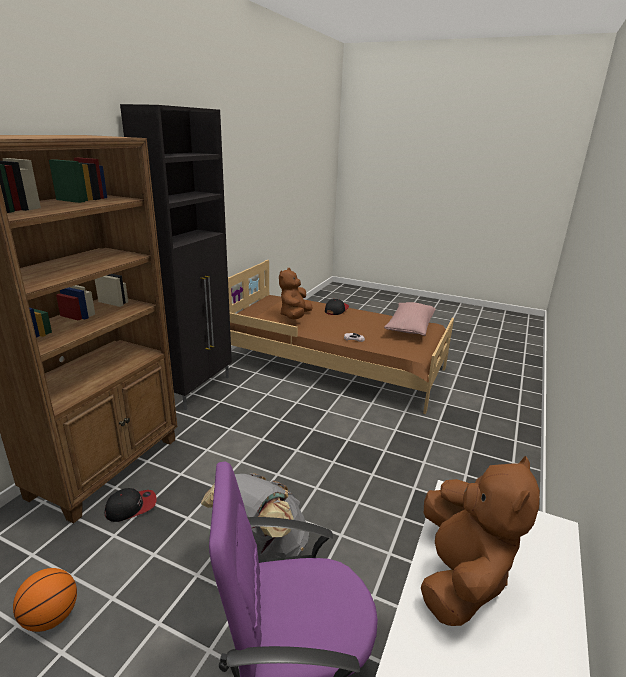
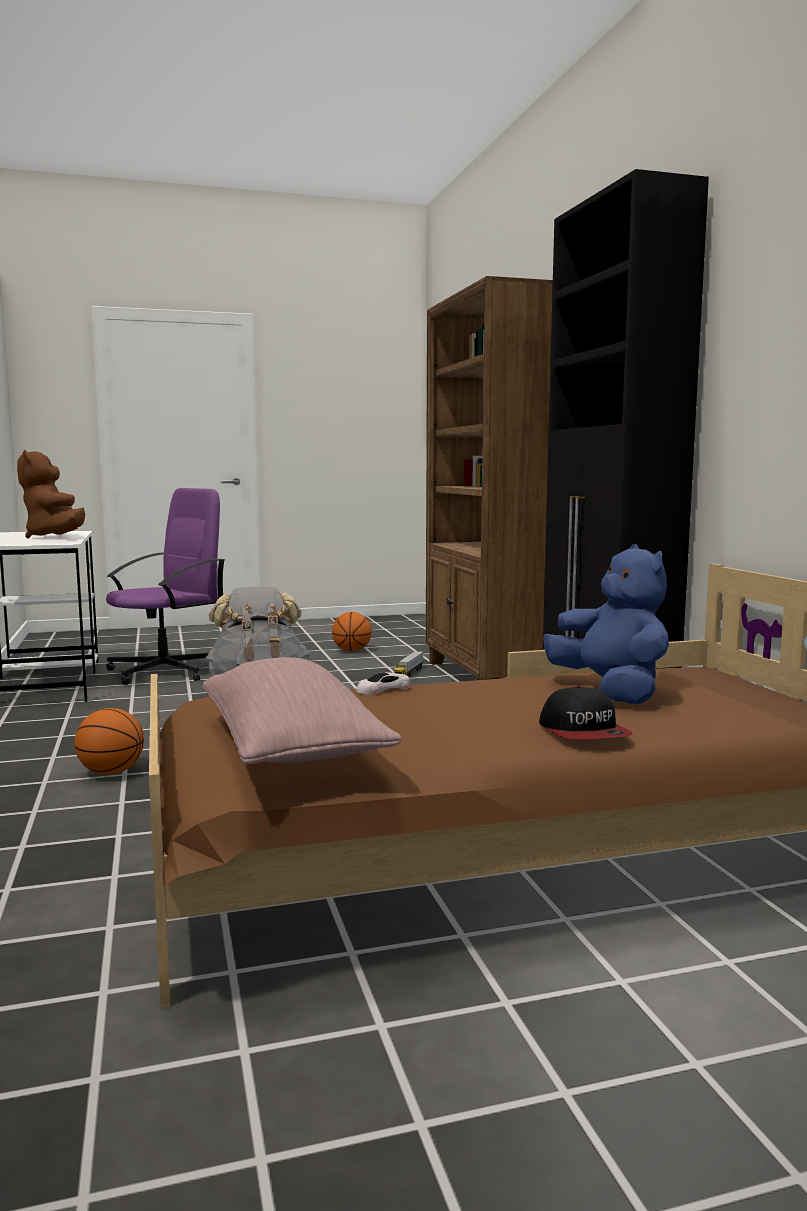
camera: 140 degrees right, 15 degrees down
(131, 507) = (409, 674): cap -> toy truck
(295, 316) = (611, 692): brown plush toy -> blue plush toy
(430, 467) = (111, 772): none -> basketball

